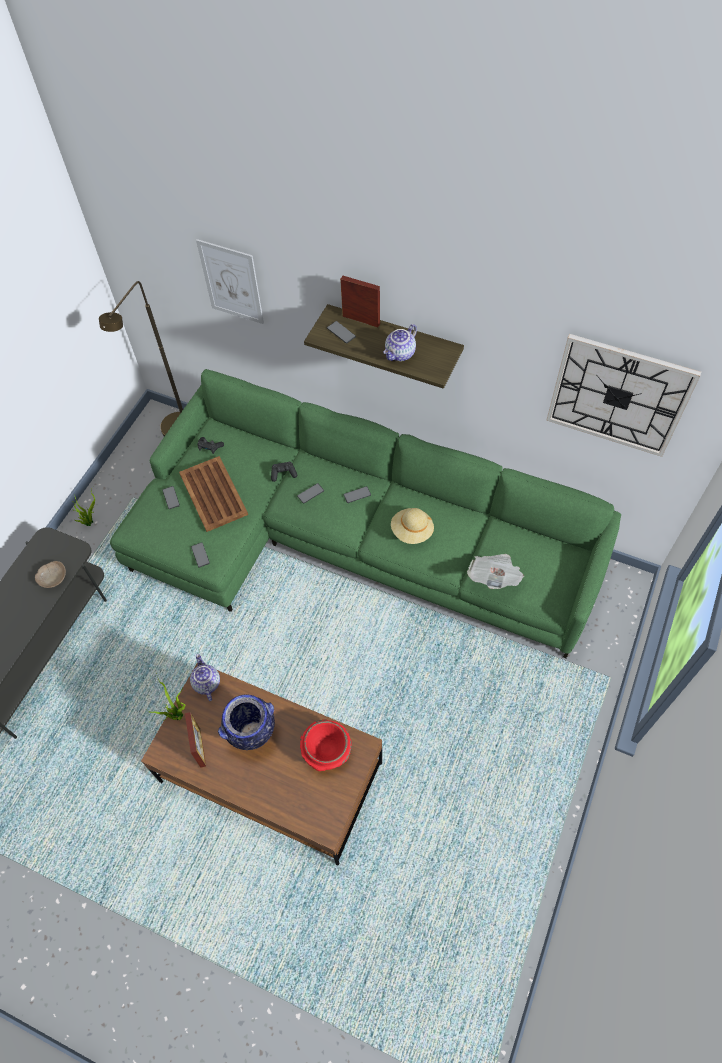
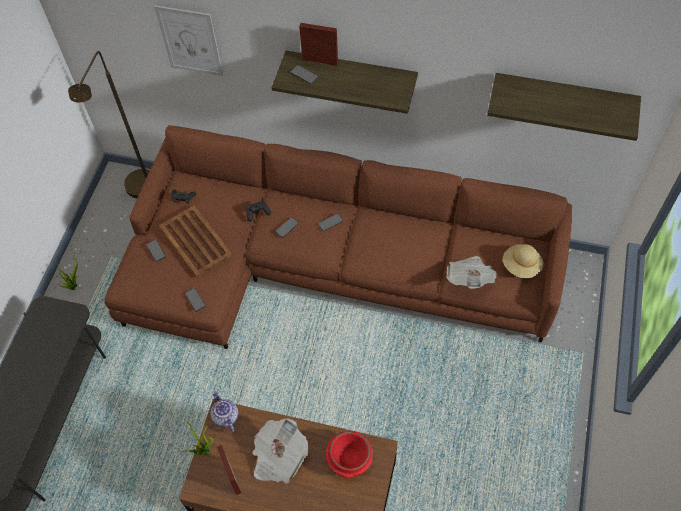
camera: 10 degrees left, 0 degrees up
(52, 578) = (58, 343): beige bowl -> none
(253, 735) = (279, 457): vase -> newspaper
(349, 541) = (325, 267): green sofa -> brown sofa
(400, 354) = (362, 87): teapot -> none
(412, 531) = (387, 248): beige hat -> beige hat (521, 266)
(618, 396) = (563, 99): wall clock -> shelf

